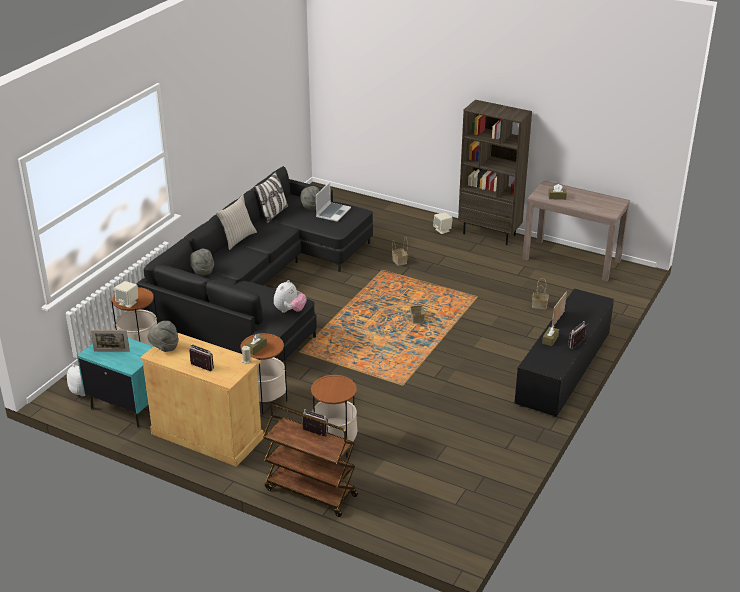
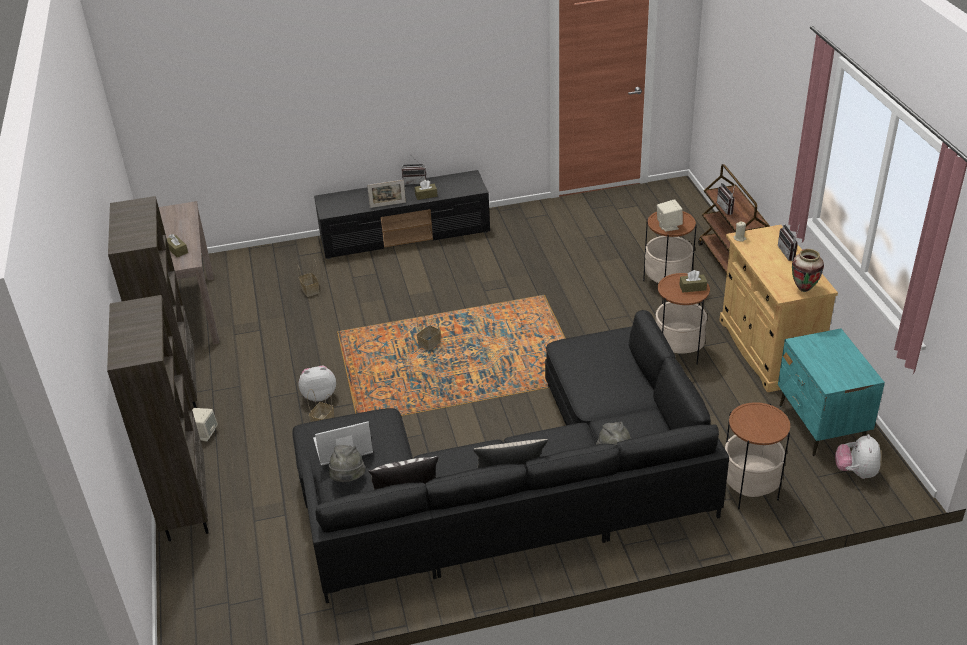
camera: 130 degrees left, 5 degrees up
(111, 351) = (841, 365): picture frame -> none
(128, 303) = (772, 417): beige speaker -> beige speaker (668, 226)
(164, 347) = (804, 289): grey hat -> vase
(289, 310) = (589, 341): plush toy -> plush toy (319, 395)
(394, 211) = (185, 507): none -> brown bookcase

